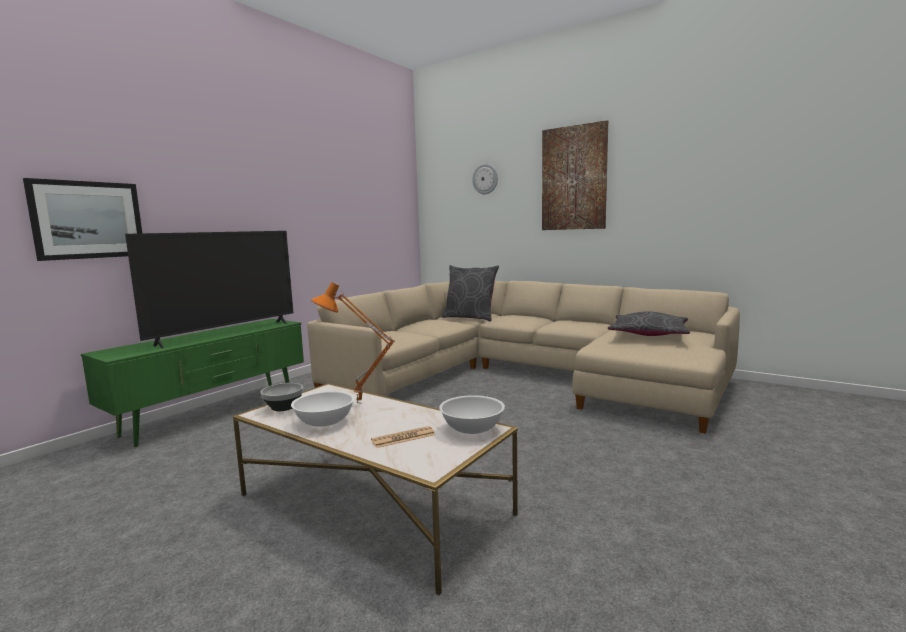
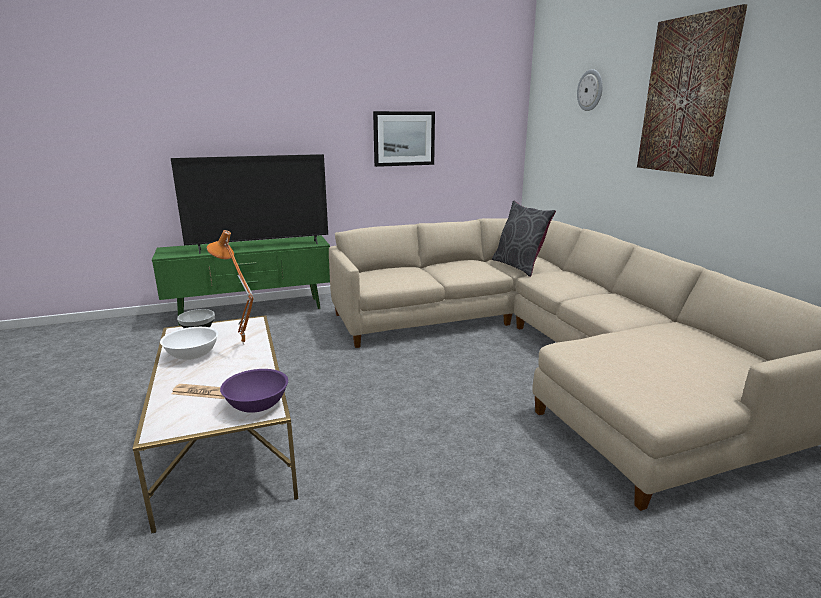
camera: 35 degrees right, 10 degrees up
(88, 220) = (163, 143): picture -> picture (404, 138)
(472, 429) = (256, 405): white bowl -> purple bowl
(648, 334) = (669, 348): grey pillow -> none

